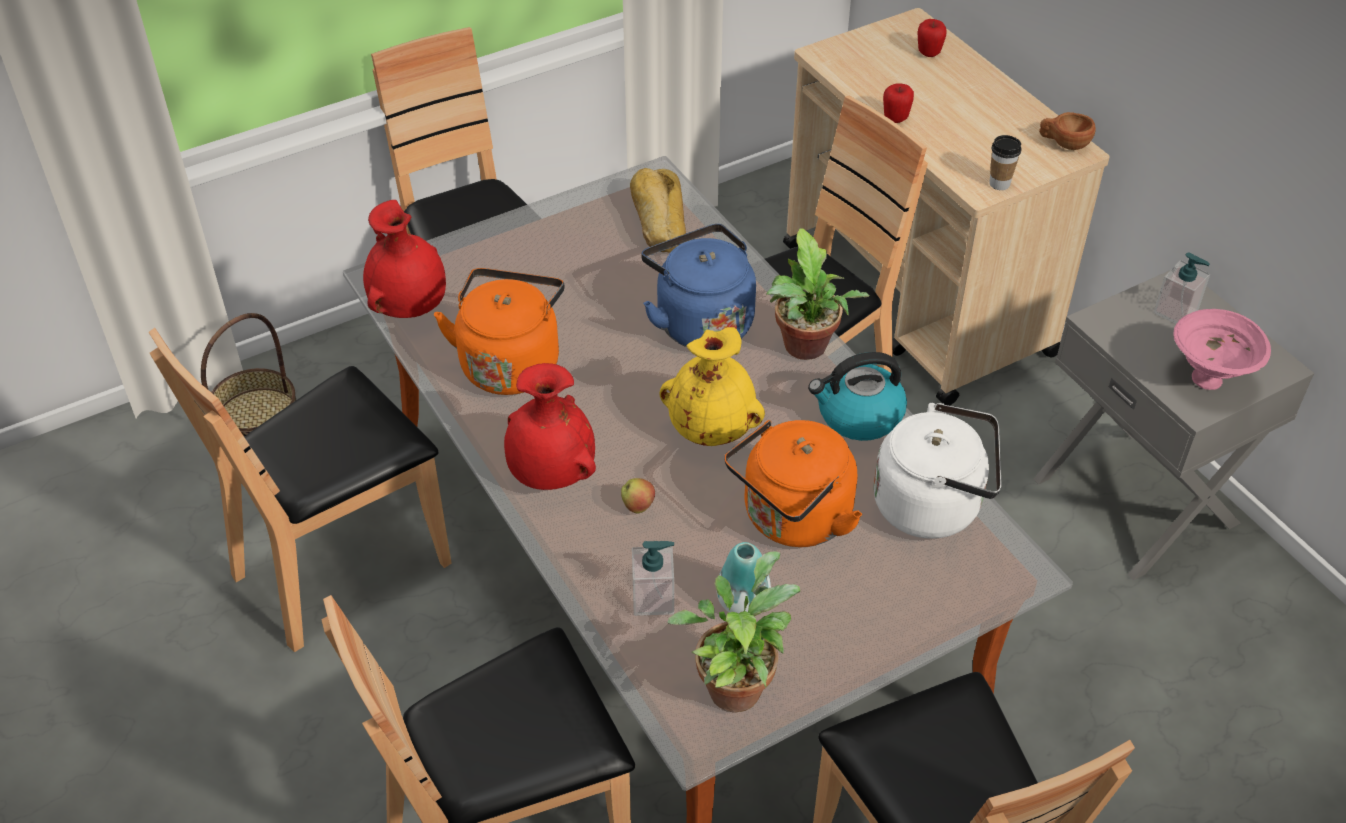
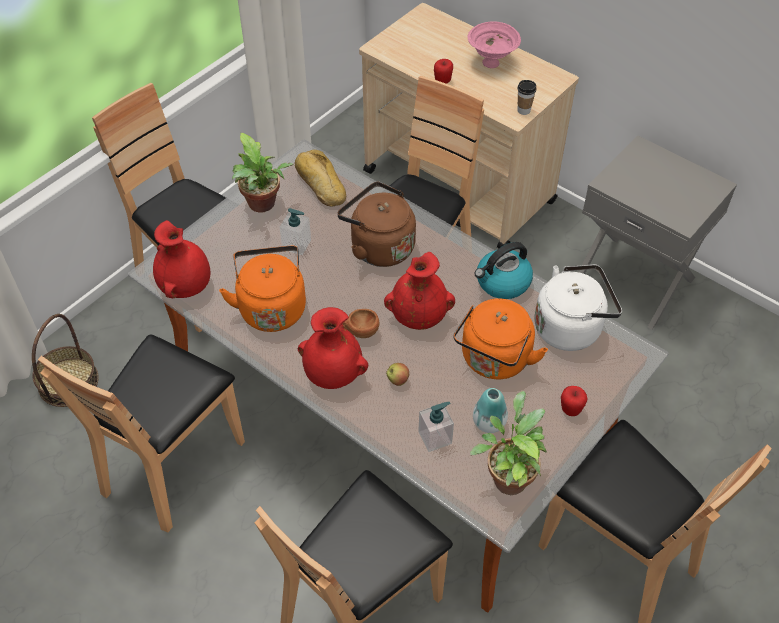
camera: 20 degrees left, 5 degrees up
(700, 321) = (379, 246): blue kettle -> brown kettle
(712, 428) = (418, 315): yellow vase -> red vase
(806, 350) = (452, 248): potted plant -> potted plant (263, 206)
(929, 53) = (442, 32): apple -> apple (570, 410)
(1063, 144) = (549, 75): brown cup -> brown cup (358, 332)
(1176, 312) = (647, 165): soap dispenser -> soap dispenser (297, 245)
(1209, 380) = (683, 204): pink bowl -> pink bowl (492, 63)

